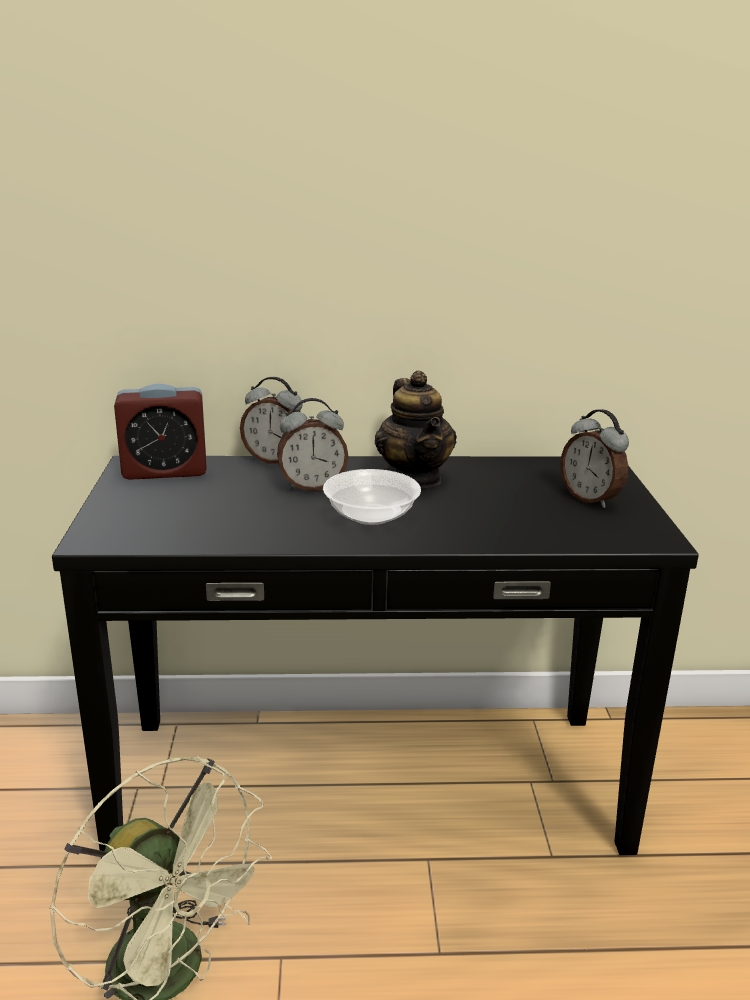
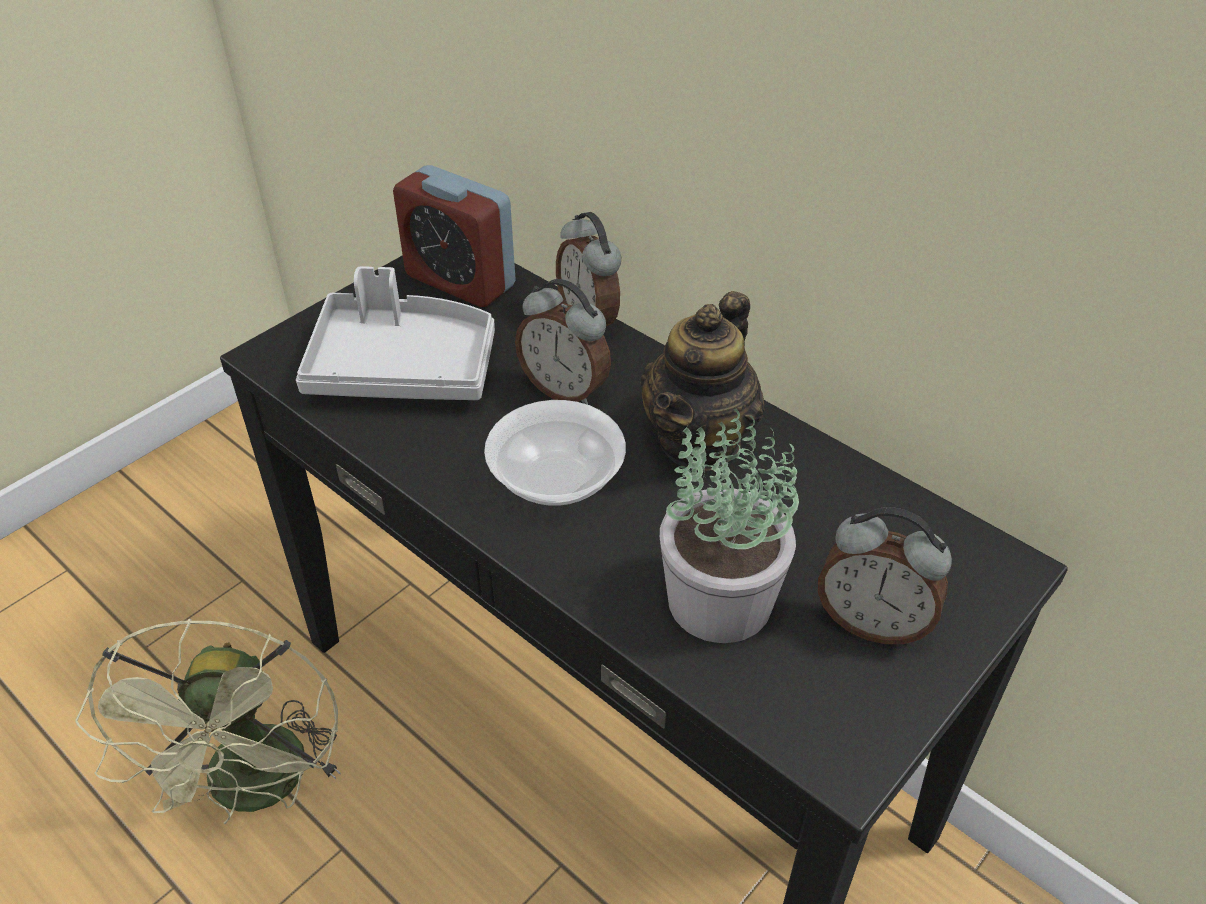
camera: 45 degrees right, 20 degrees up
(198, 513) = (402, 367): none -> grey tray
(524, 520) = (717, 602): none -> potted plant
(590, 499) = (872, 622): alarm clock -> alarm clock turned 75 degrees counterclockwise

